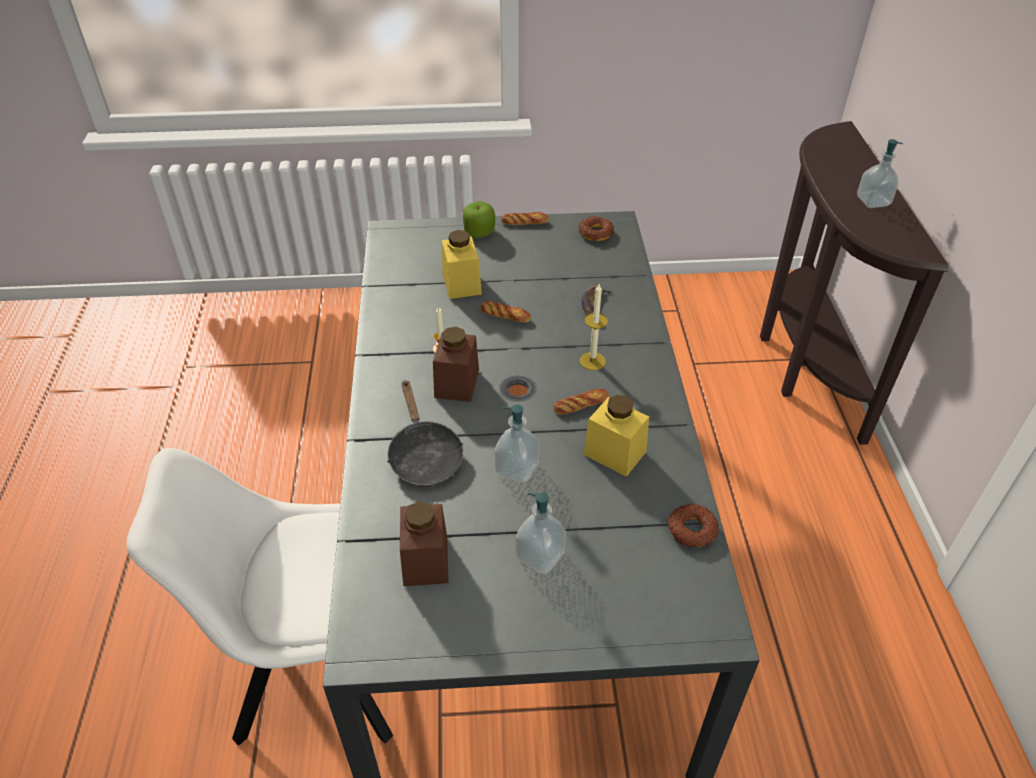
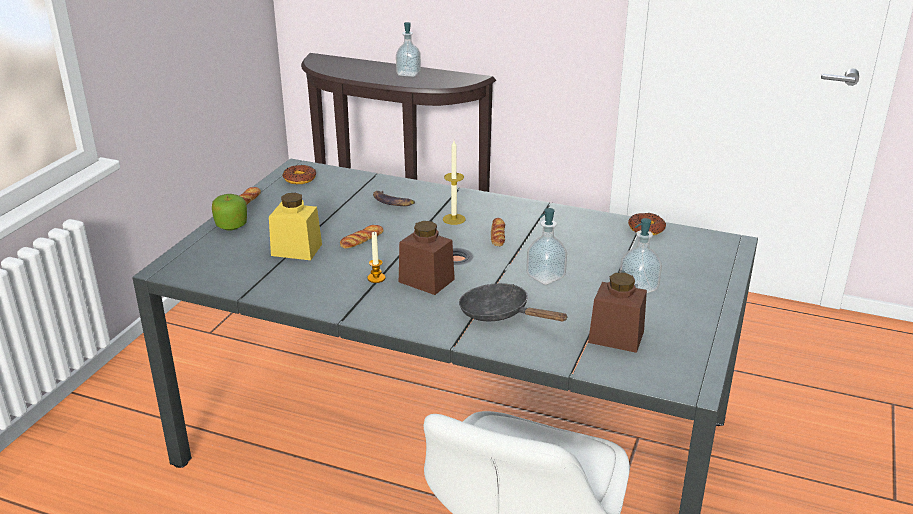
camera: 65 degrees left, 15 degrees down
(424, 455) = (500, 314): black frying pan -> black frying pan turned 150 degrees counterclockwise
(614, 453) = (557, 236): yellow jar -> none

